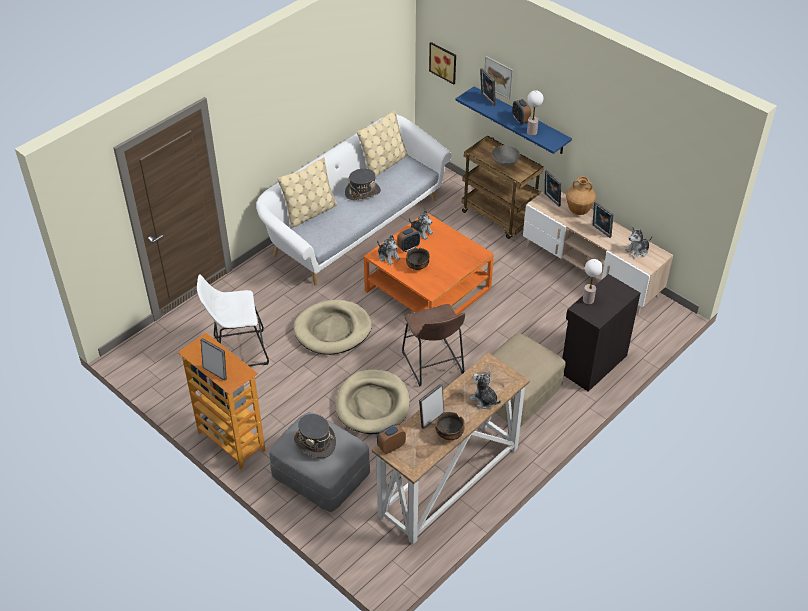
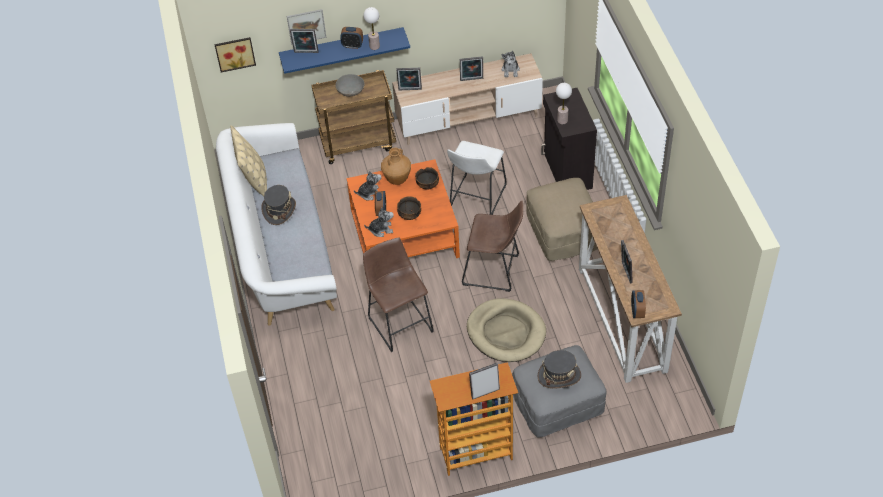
camera: 55 degrees left, 5 degrees up
(237, 351) = (369, 404): white stool -> white stool (476, 198)
(310, 213) = (272, 261): beige pillow -> none
(333, 330) = (399, 321): beige dog bed -> brown stool
(449, 434) = (649, 269): bowl -> bowl (428, 185)
(484, 400) = (628, 231): plush toy -> none
(578, 211) = (436, 80): brown vase -> brown vase (397, 179)

